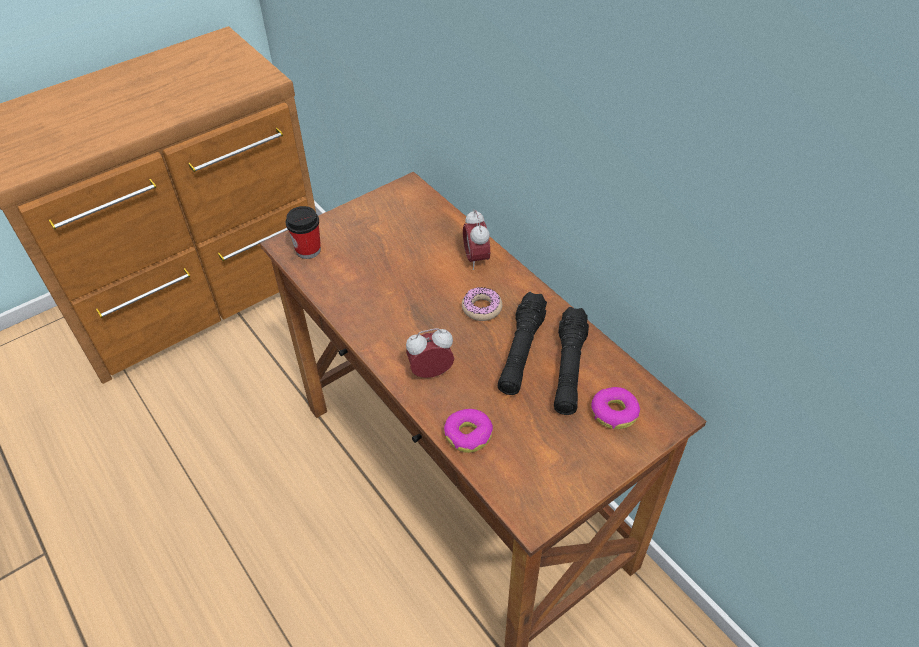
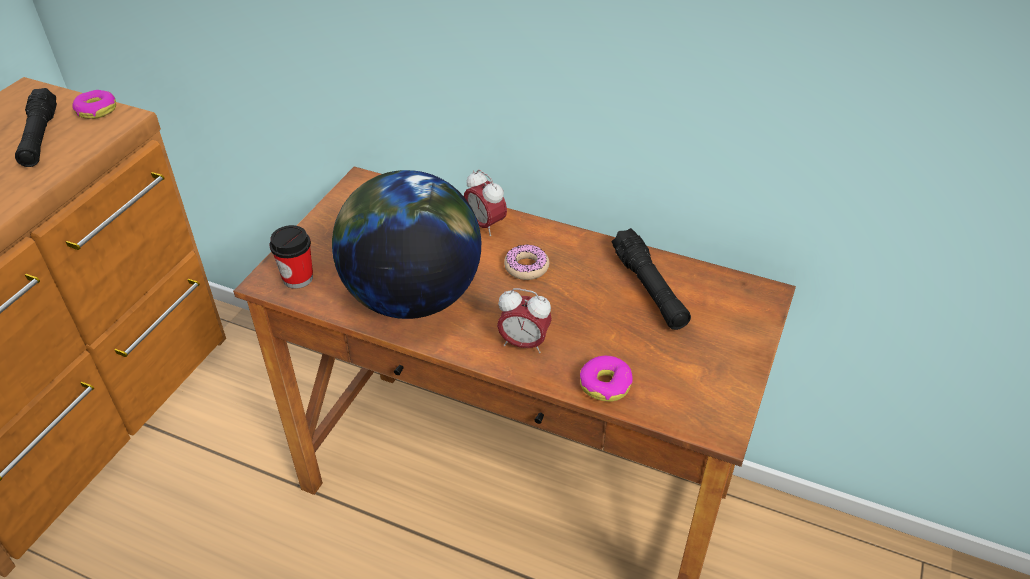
camera: 30 degrees left, 5 degrees down
(377, 298) = (412, 297): none -> globe
(431, 372) = (523, 343): alarm clock -> alarm clock turned 120 degrees counterclockwise
(521, 351) = (594, 291): black flashlight -> black flashlight (40, 138)
(614, 412) = (717, 310): donut -> donut (96, 110)

